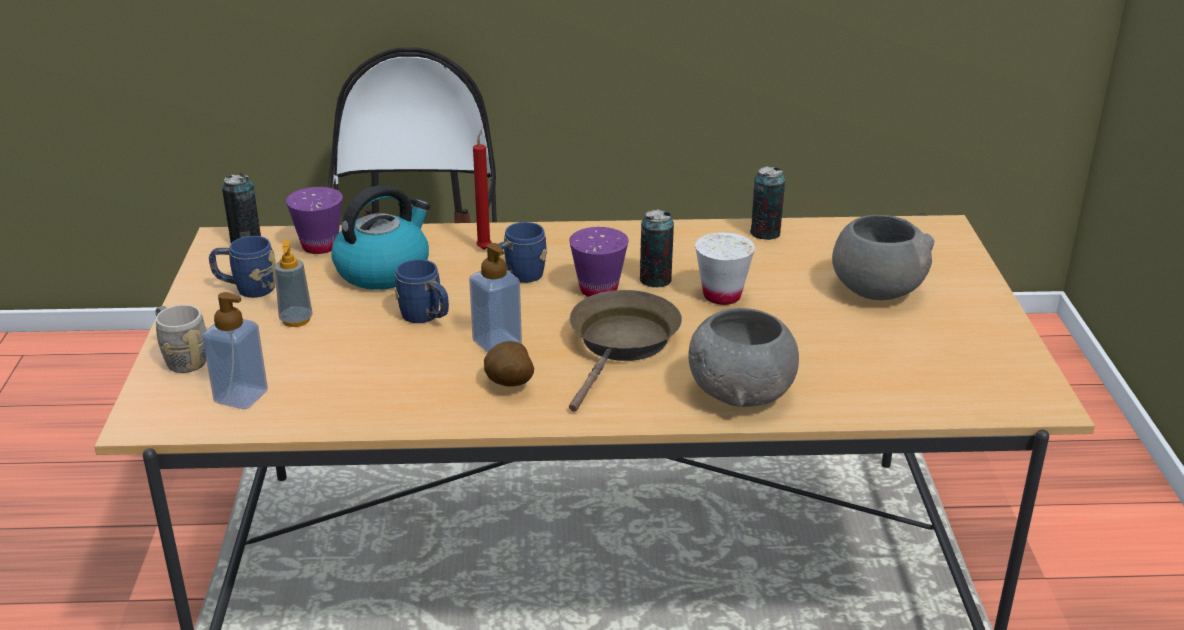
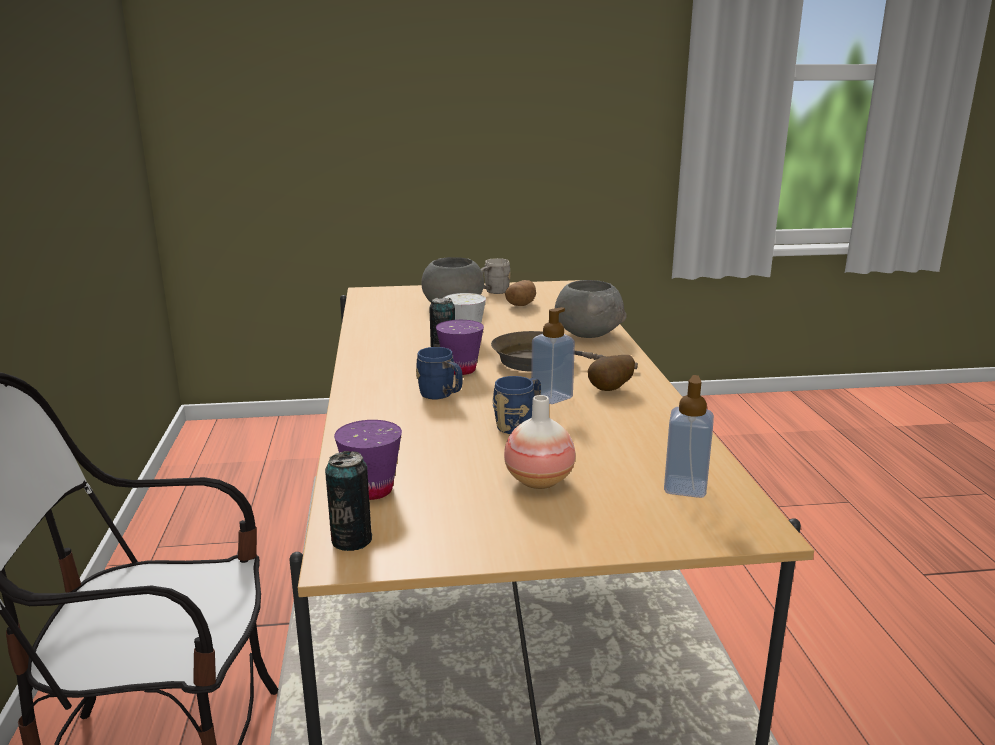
camera: 95 degrees left, 10 degrees down
(182, 358) = (637, 531): grey mug -> grey mug (493, 292)
(247, 289) = (477, 519): blue mug -> none
(296, 320) = (539, 481): soap dispenser -> vase
(383, 270) = (429, 451): kettle -> none
(485, 248) = (384, 411): red candle -> none
(765, 233) = (368, 327): can -> none
(897, 347) = (521, 304): none -> potato

